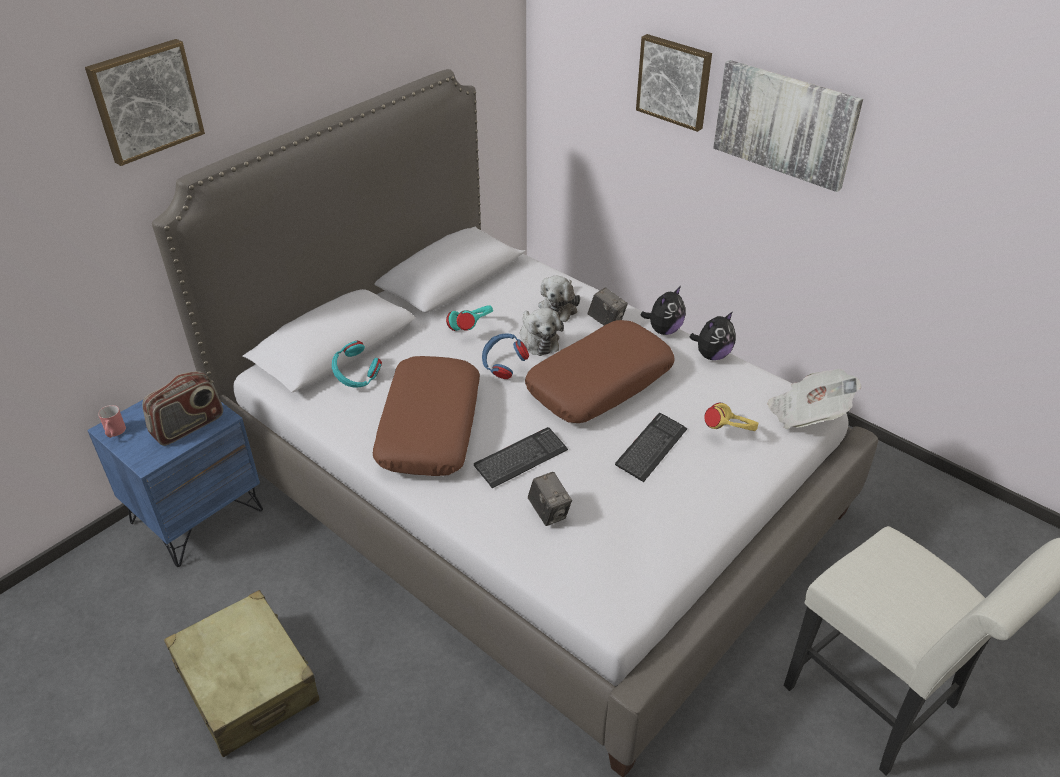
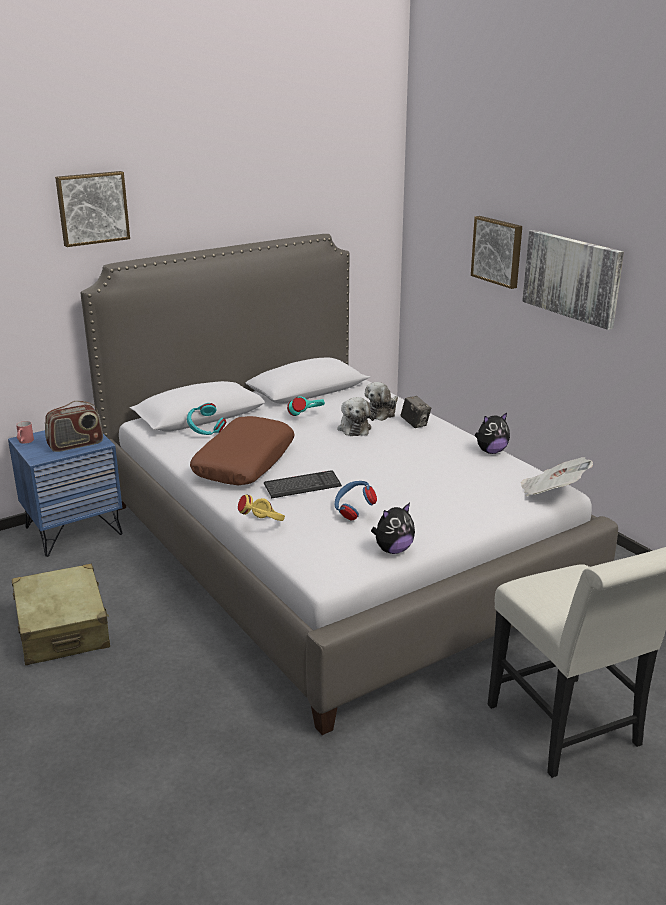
camera: 15 degrees right, 15 degrees down
(503, 367) = (318, 438): blue headphones -> blue headphones (353, 512)
(549, 512) = (307, 515): camera -> none
(599, 383) = (389, 455): brown pillow -> none
(651, 448) = (409, 494): keyboard -> none
(663, 330) = (459, 433): plush toy -> plush toy (393, 550)
(729, 433) = (478, 494): yellow headphones -> yellow headphones (263, 524)

